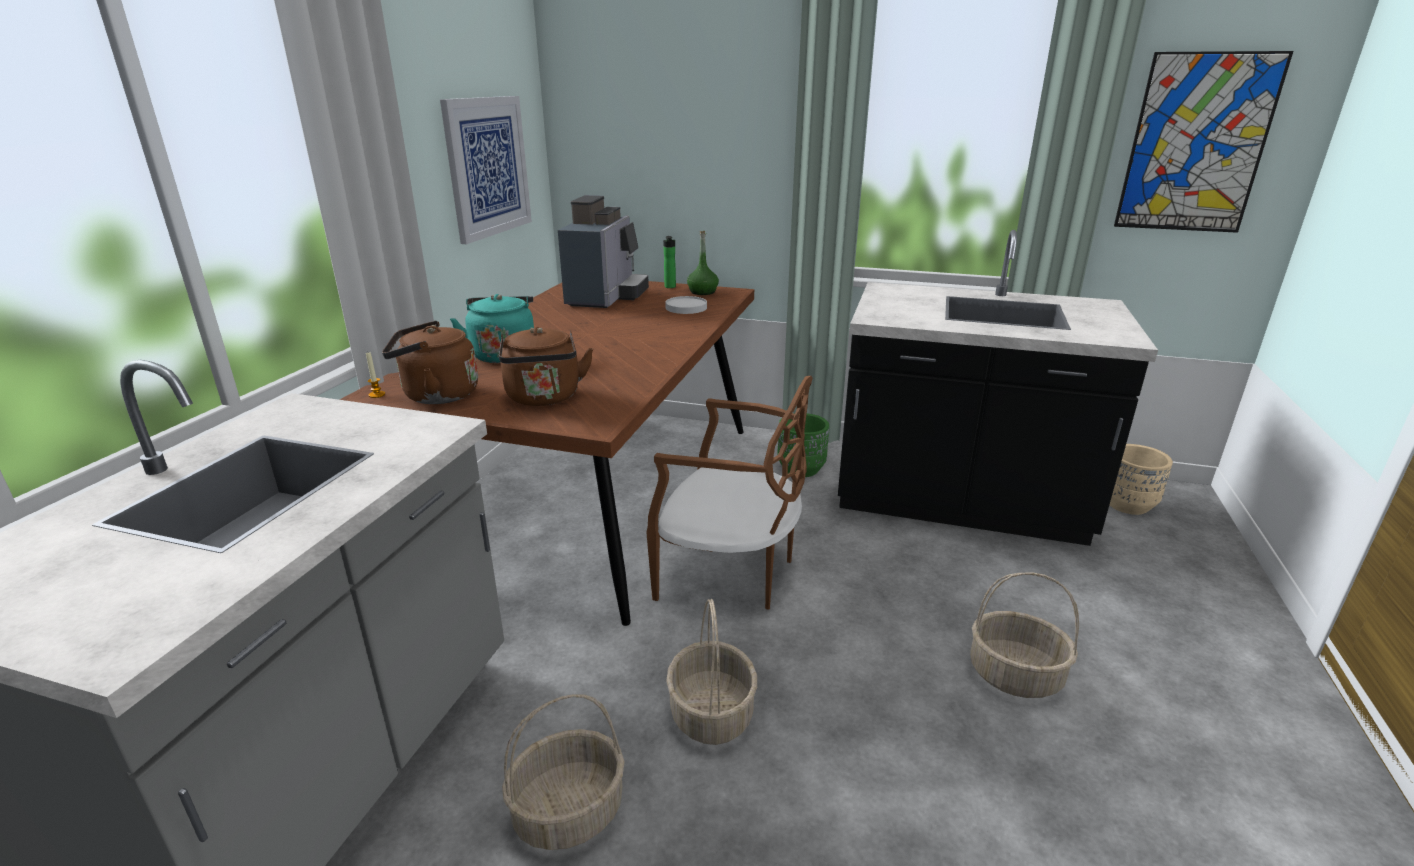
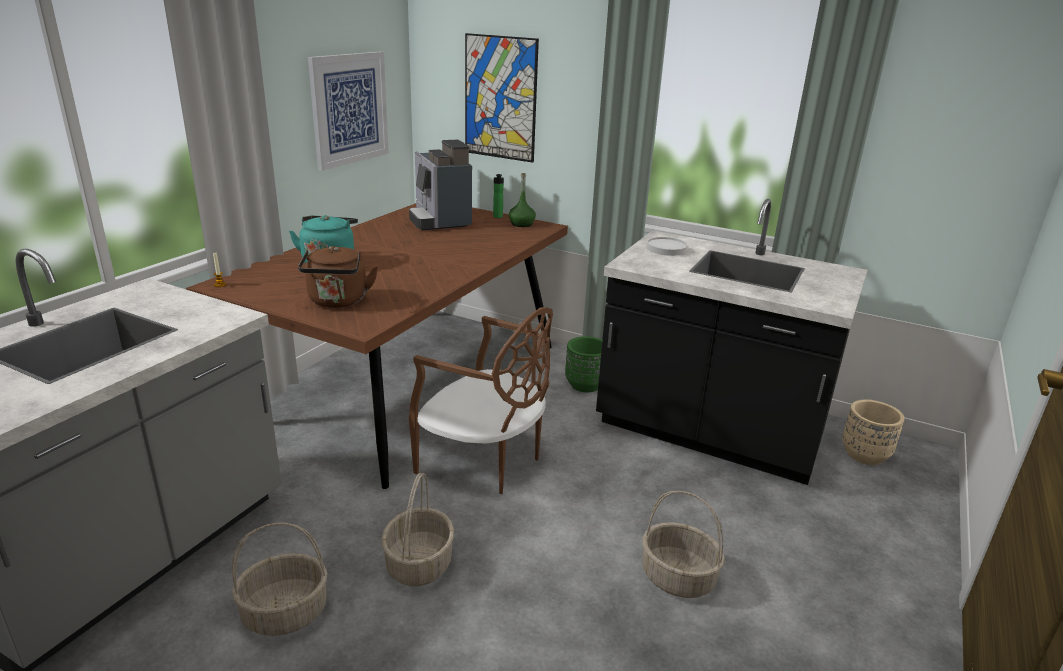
camera: 10 degrees right, 0 degrees up
(436, 395) = (261, 290): brown kettle -> none
(606, 297) = (439, 221): coffee machine -> coffee machine turned 135 degrees clockwise
(686, 308) = (498, 237): white plate -> white plate (666, 249)
(1196, 144) = (947, 136): picture -> picture (500, 98)

